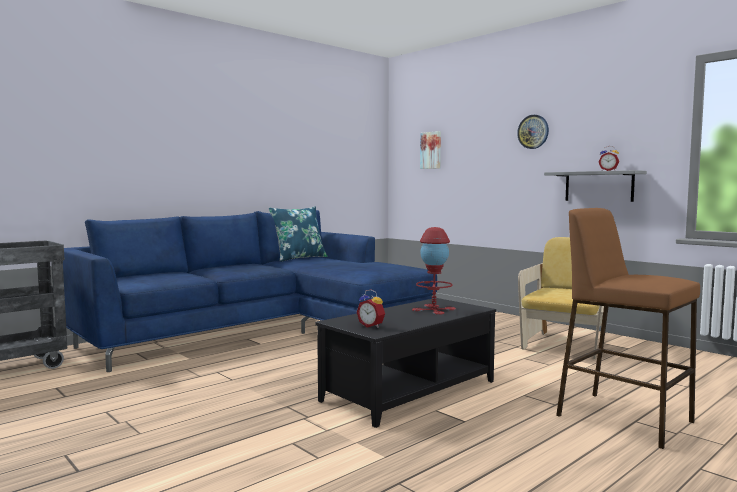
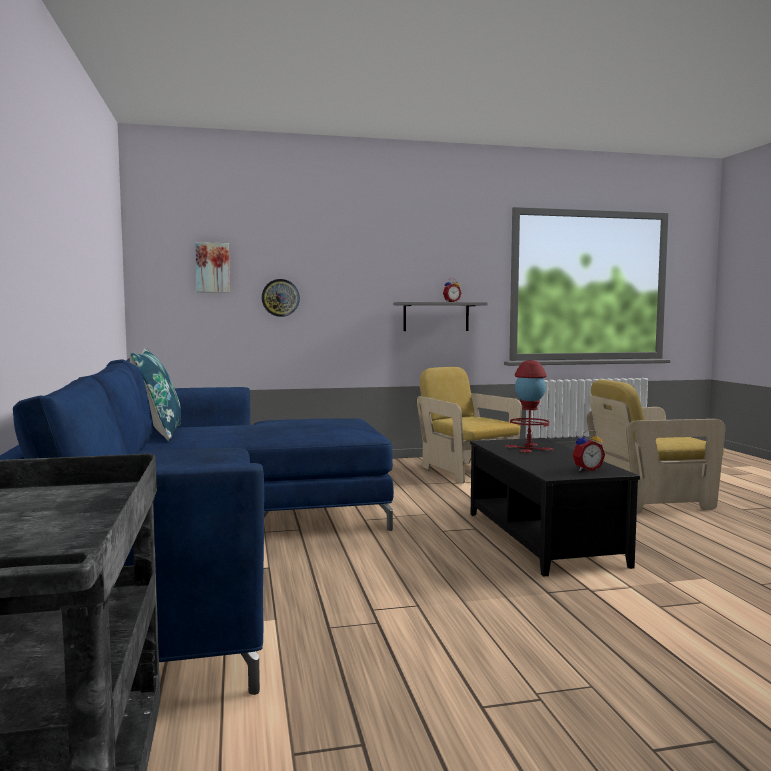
camera: 60 degrees left, 0 degrees up
(533, 131) = (363, 257): wall clock -> wall clock (280, 297)
(623, 418) = (650, 501): brown stool -> yellow armchair

